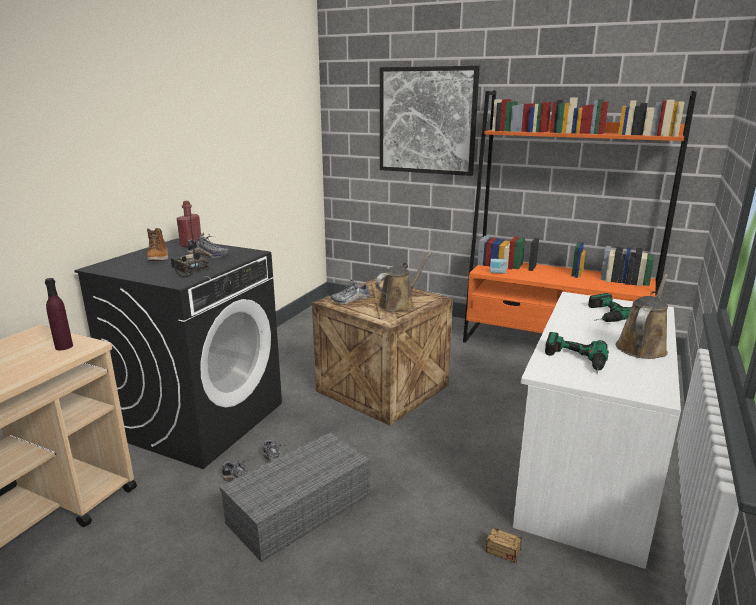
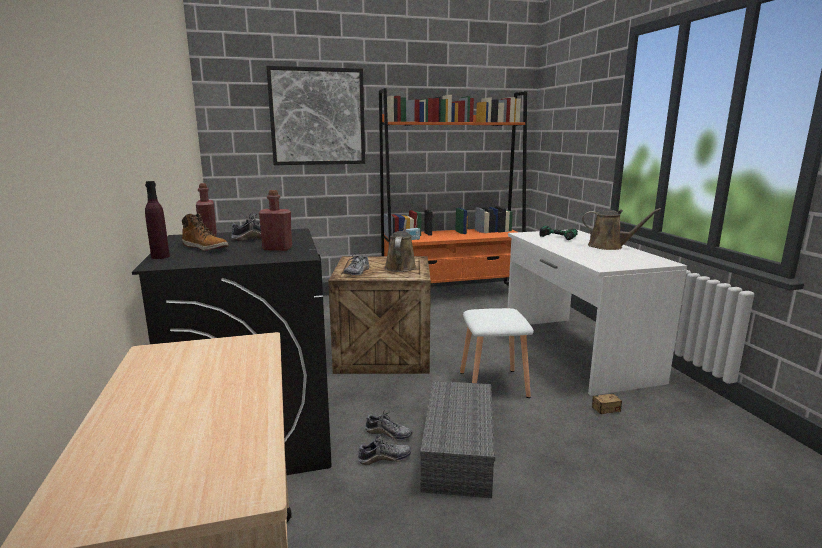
camera: 40 degrees left, 5 degrees down
(64, 346) = (232, 349): purple bottle -> purple bottle (160, 257)
(188, 270) = (277, 248): radio -> red bottle
(429, 463) = (492, 384): none -> white stool
(574, 361) = (600, 259): power drill -> none
(642, 346) = (609, 246): brown watering can -> brown watering can turned 120 degrees clockwise

